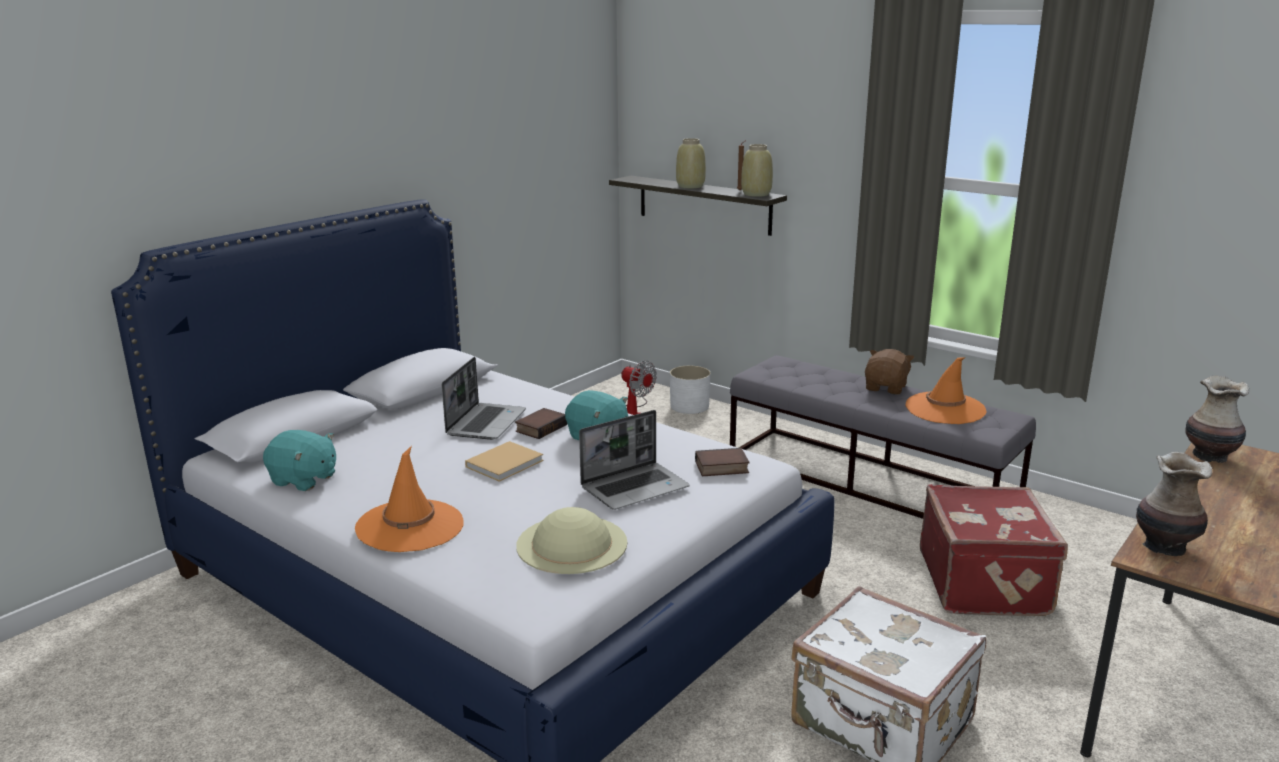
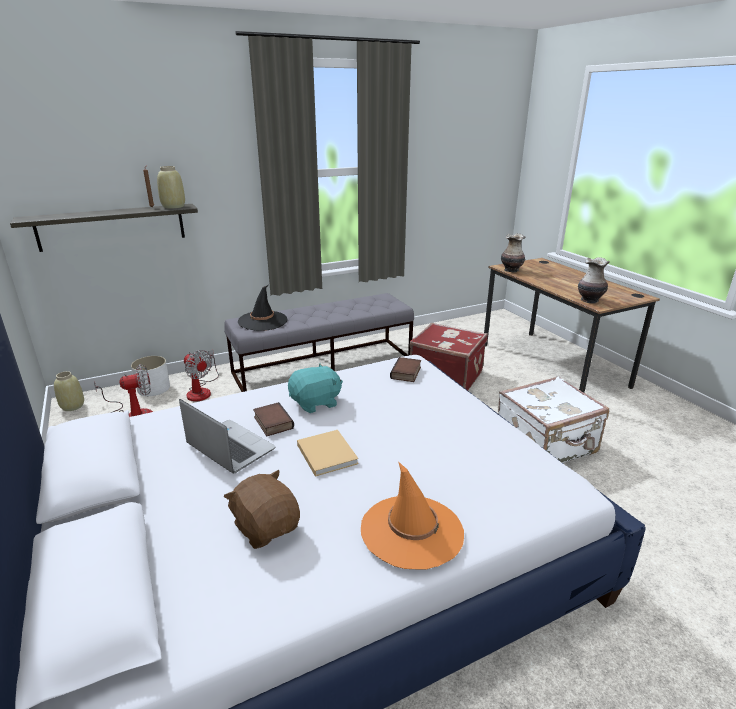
camera: 65 degrees left, 5 degrees up
(304, 480) = (241, 601): turquoise plush toy -> none
(572, 543) = (489, 451): beige hat -> none
(635, 487) = (413, 408): laptop -> none
(690, 186) = (105, 212): beige vase -> beige vase (72, 406)
(715, 430) = (201, 390): none -> fan
(797, 371) = (263, 321): none -> black hat
(886, 388) = (317, 308): brown plush toy -> brown plush toy (266, 527)
(945, 409) = (360, 305): orange hat -> none

